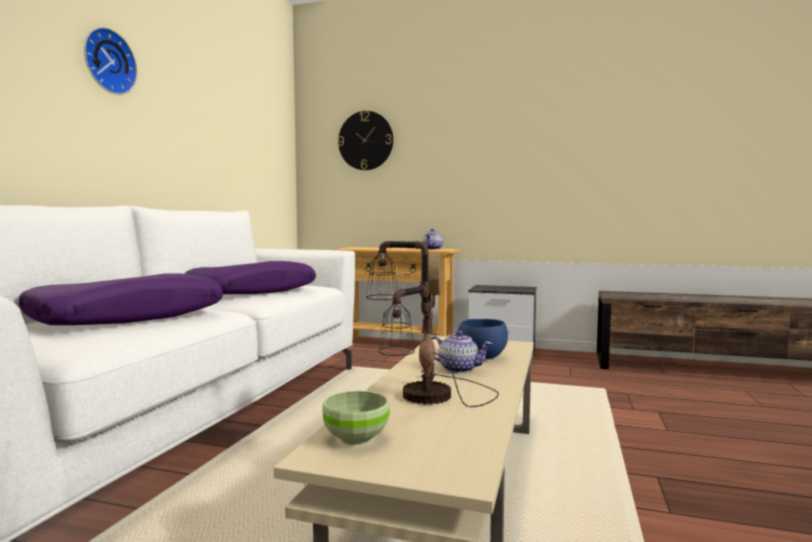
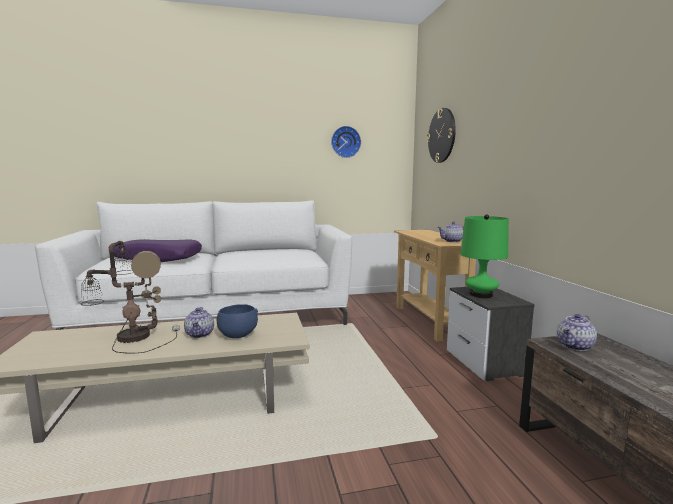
camera: 60 degrees right, 5 degrees up
(107, 62) = (226, 123): wall clock -> wall clock (345, 142)
(253, 291) = (259, 255): purple pillow -> none
(357, 438) = (63, 336): green bowl -> none
(500, 289) = (481, 294): none -> green table lamp
(622, 295) = (575, 346): none -> teapot

